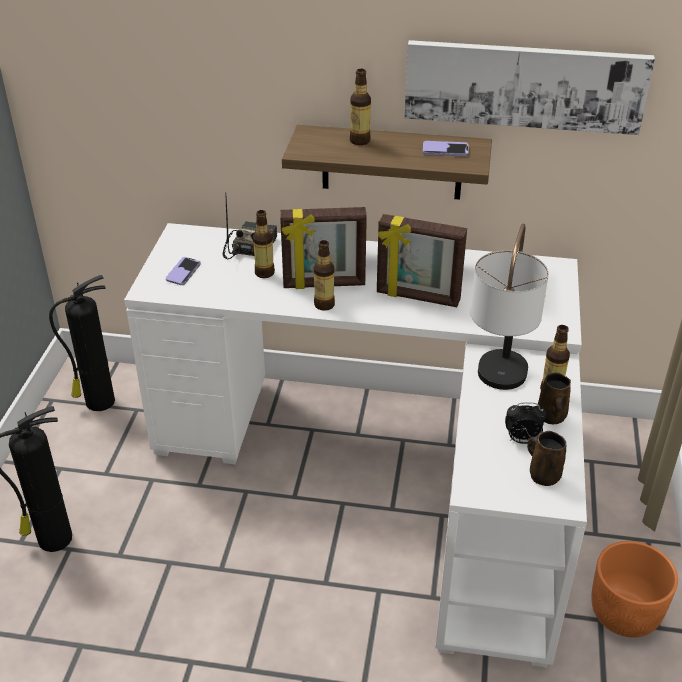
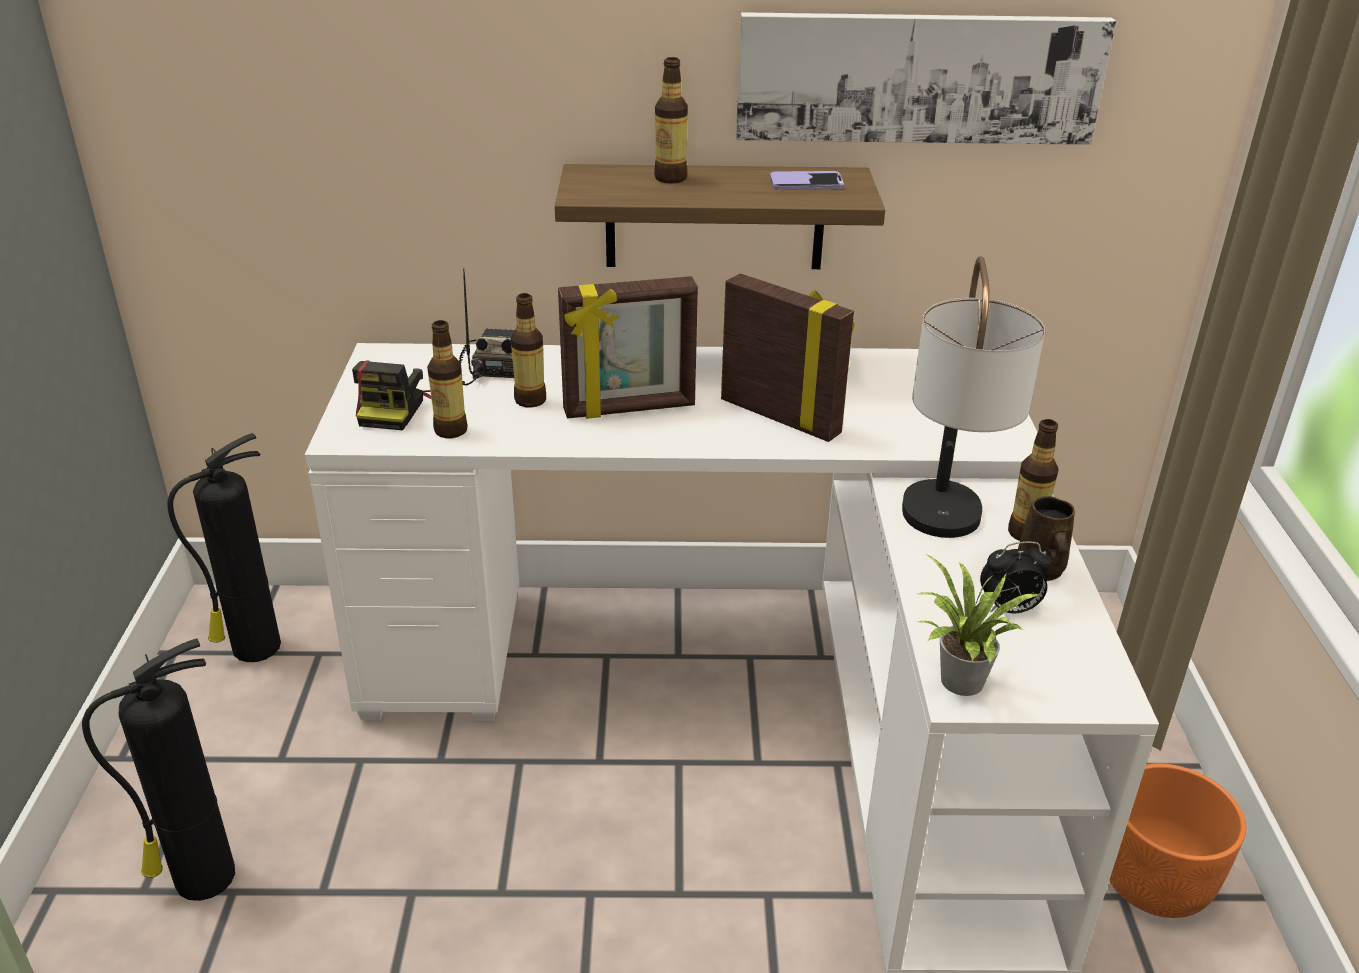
camera: 10 degrees left, 5 degrees down
(183, 272) = (397, 408): phone -> camera
(324, 305) = (638, 437): bottle -> bottle (451, 430)
(417, 297) = (781, 416): picture frame -> picture frame turned 150 degrees counterclockwise
(474, 484) = (958, 684): none -> potted plant
(543, 474) = (1062, 658): brown mug -> none

